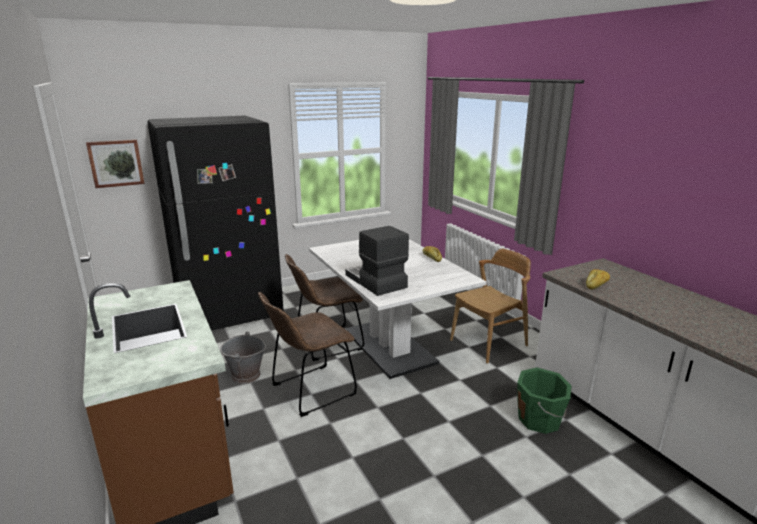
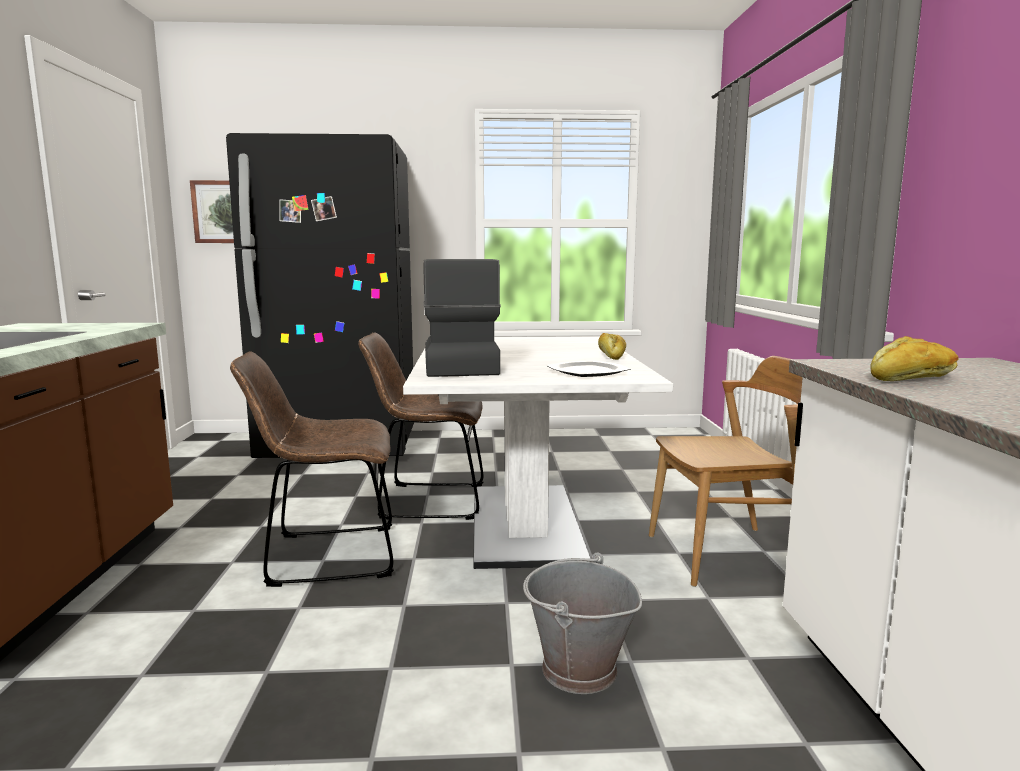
camera: 25 degrees right, 10 degrees down
(245, 376) = (264, 517): grey bucket -> grey bucket (578, 670)
(440, 276) = (587, 371): none -> plate
(540, 420) = (731, 723): green bucket -> none

